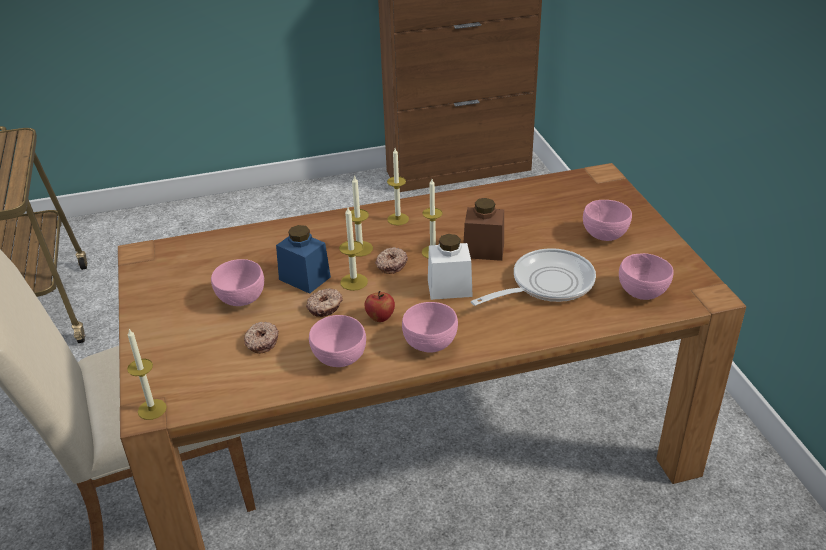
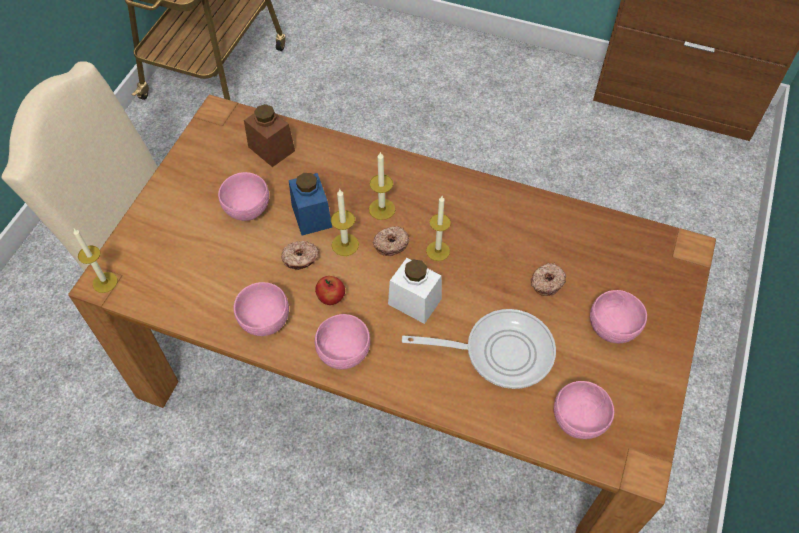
camera: 35 degrees right, 20 degrees up
(261, 342) = (225, 265): donut -> donut (546, 282)
(398, 219) = (443, 193): candle -> none
(483, 250) = (483, 276): brown jar -> brown jar (271, 149)

